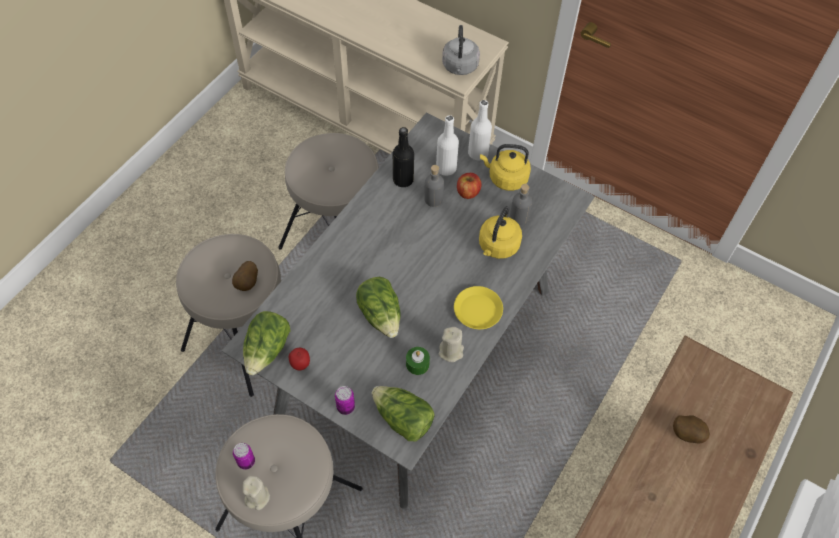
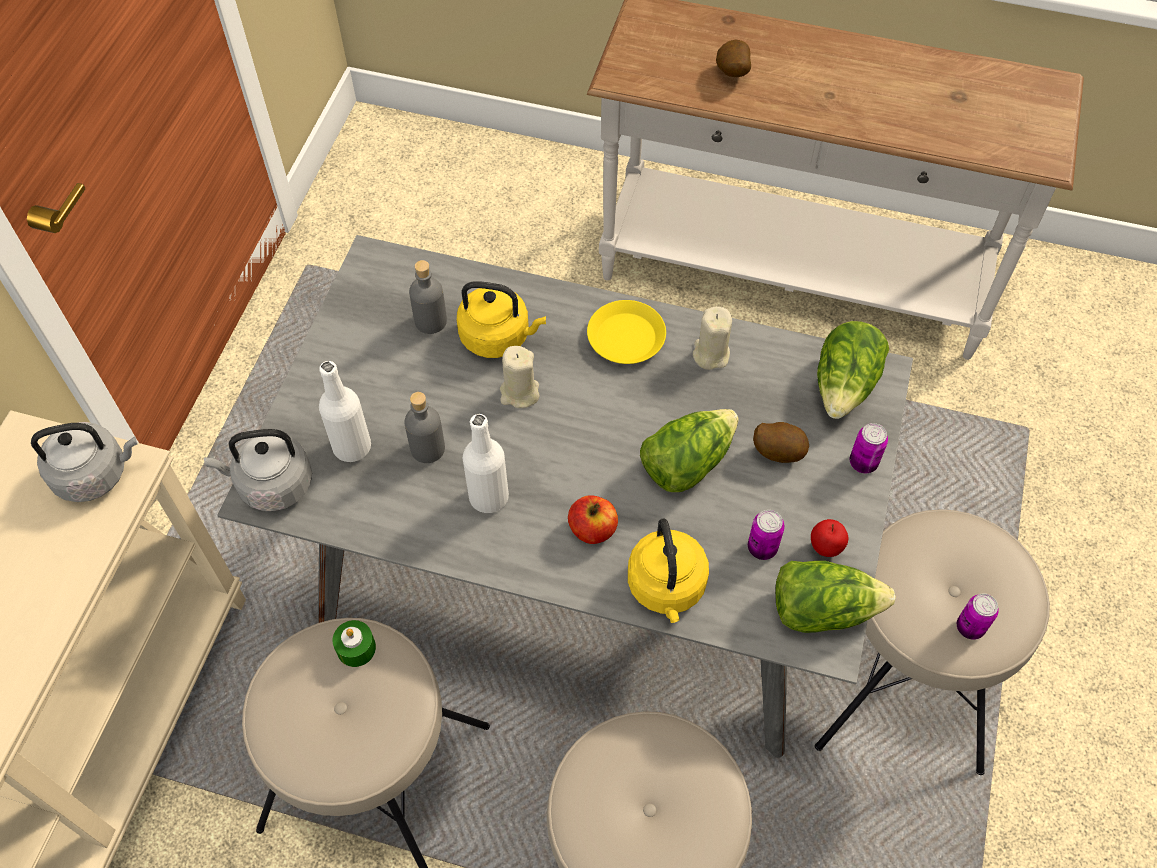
camera: 105 degrees left, 0 degrees up
(248, 283) = (657, 757): potato -> potato (778, 452)
(257, 497) = (1011, 591): beige candle -> beige candle (519, 393)
(314, 333) = (762, 548): none -> can
(403, 180) = (397, 507): black bottle -> none
(417, 364) = (750, 390): green candle -> green candle (356, 648)
(435, 134) = (271, 485): none -> grey kettle
(468, 192) = (397, 402): apple -> apple (592, 529)
(478, 153) = (304, 407): white bottle -> white bottle (489, 497)
(505, 178) = (351, 355): yellow kettle -> yellow kettle (667, 588)

